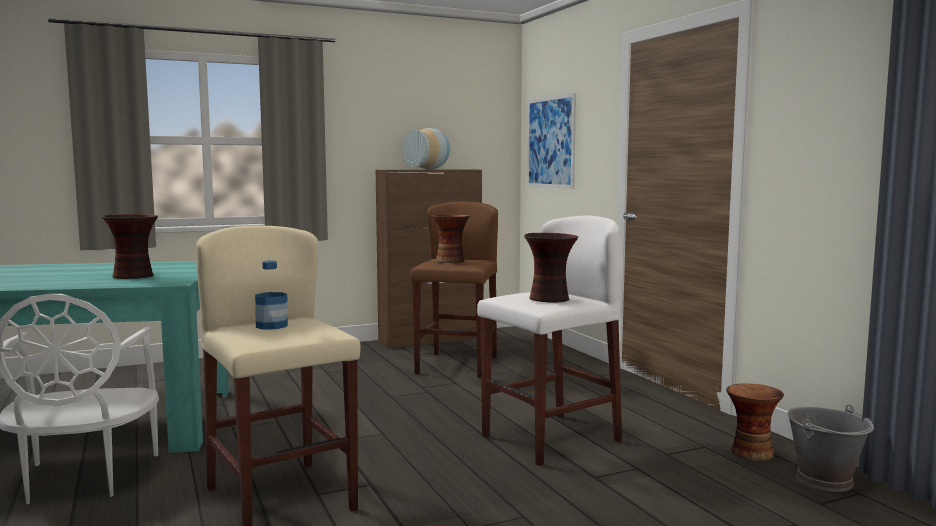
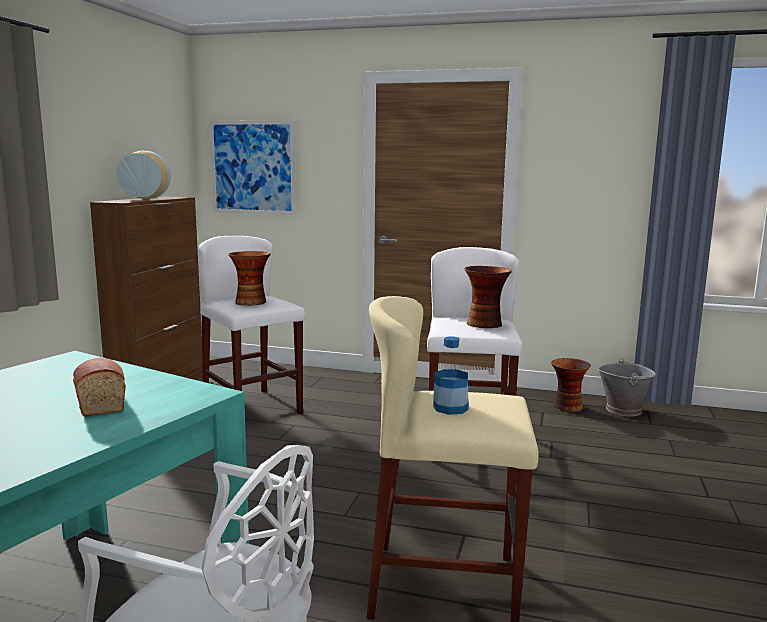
camera: 50 degrees left, 5 degrees up
(134, 276) = (99, 401): vase -> bread
(457, 365) = (252, 409): brown stool -> white stool

